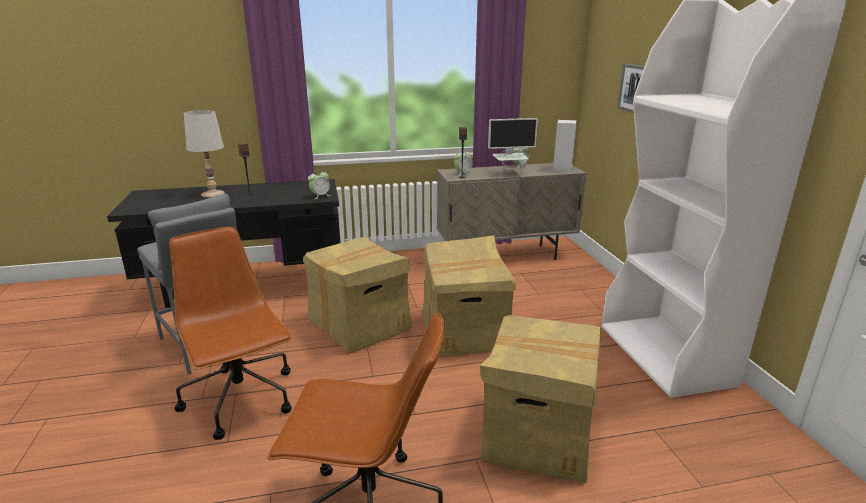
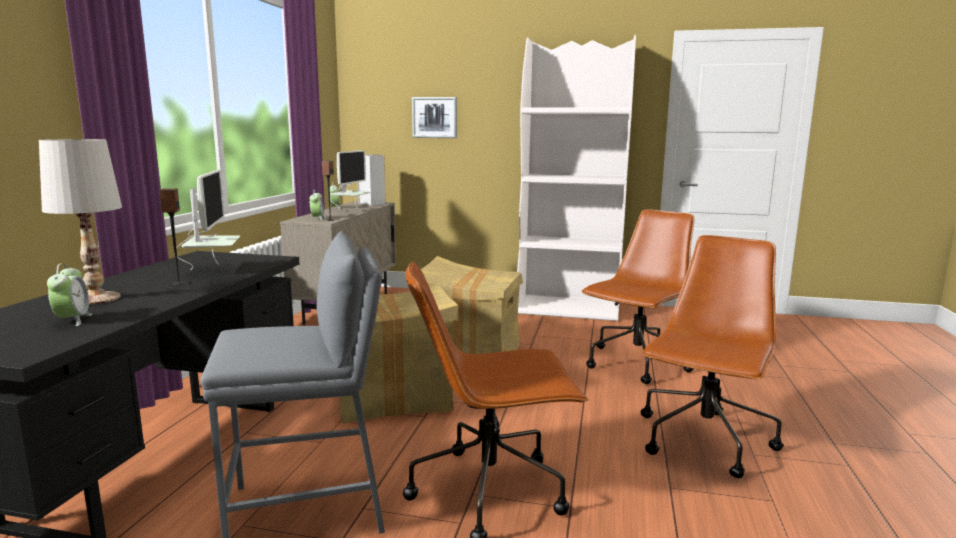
camera: 65 degrees left, 10 degrees down
(283, 195) = (213, 270): none -> monitor
(320, 196) = (261, 260): alarm clock -> alarm clock (72, 320)
(537, 434) = (635, 364): cardboard box -> brown office chair

